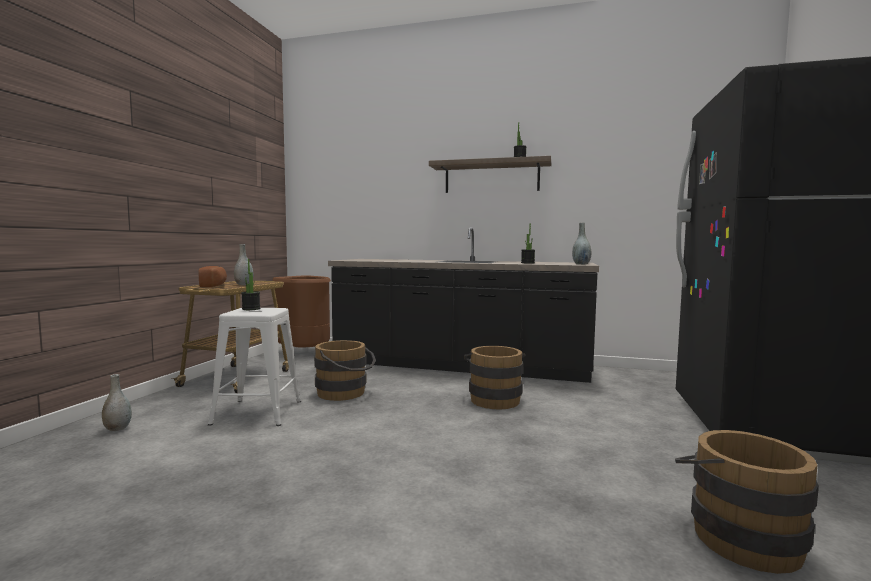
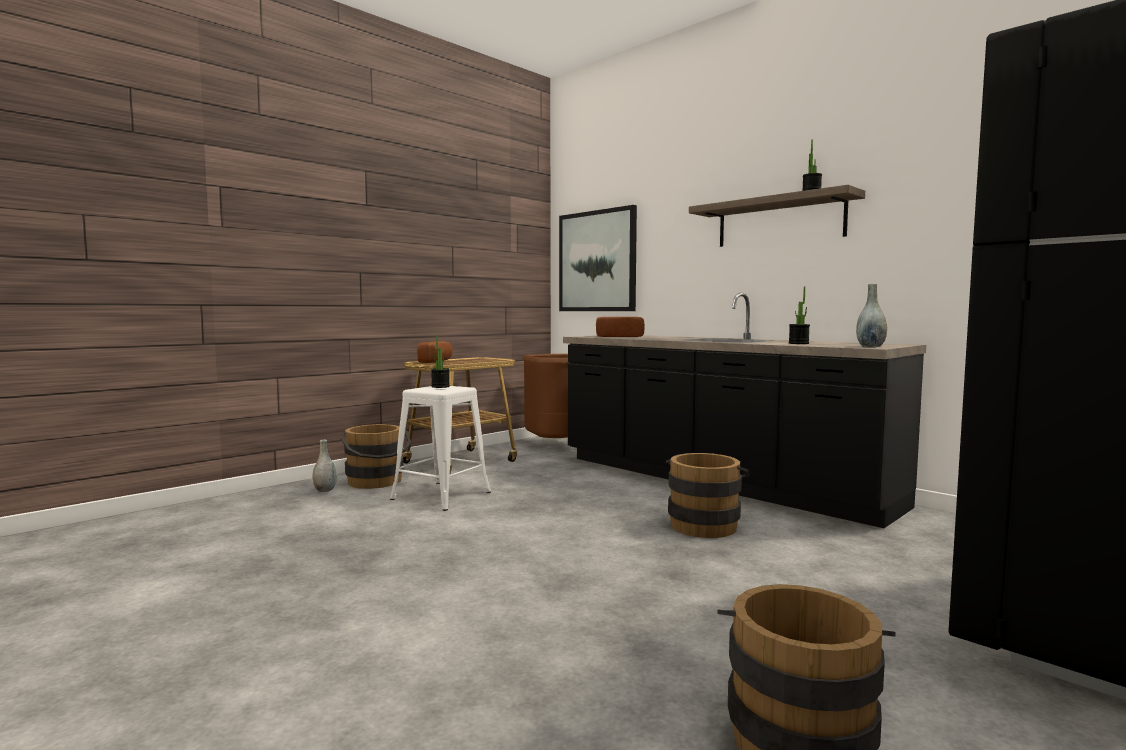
camera: 30 degrees right, 0 degrees up
(244, 285) = (468, 362): grey vase -> none
(334, 199) = (597, 261): none -> picture
(345, 393) = (542, 491): brown bucket -> brown bucket (376, 483)
(374, 260) = (618, 336): none -> bread

